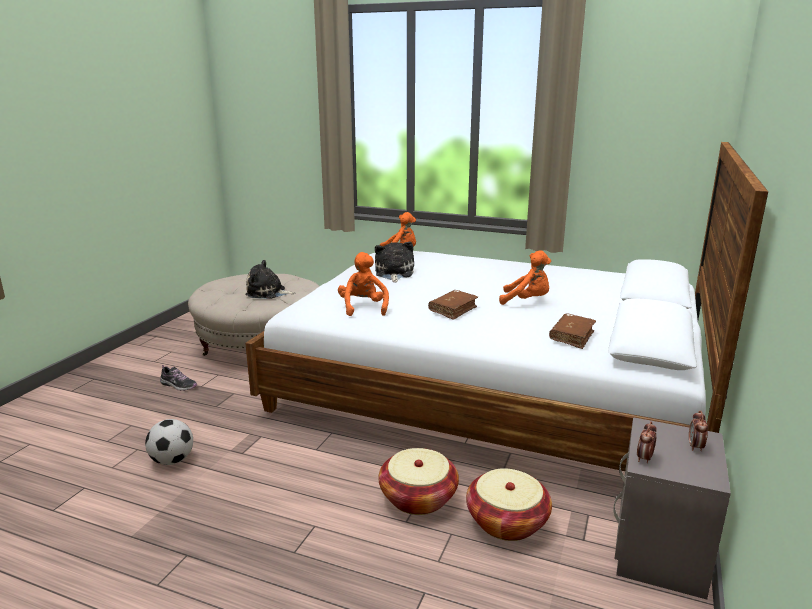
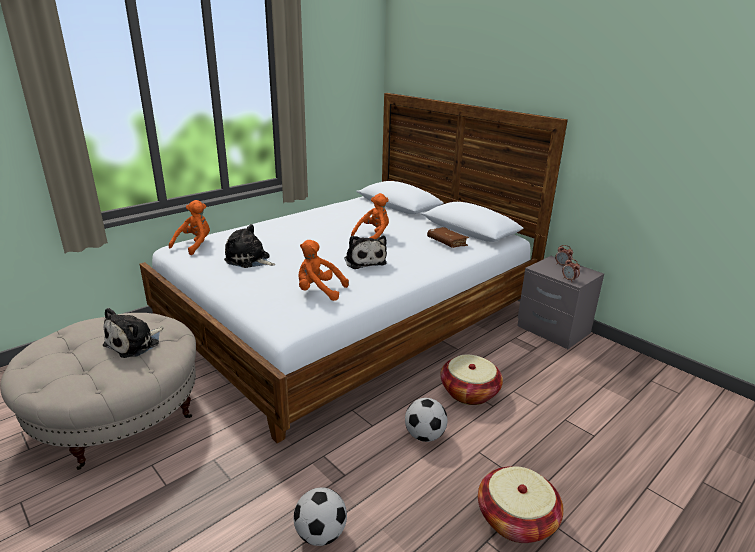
camera: 65 degrees left, 5 degrees up
(178, 385) = (140, 507): shoe -> none
(319, 483) = (424, 435): none -> football
(453, 310) = (364, 261): brown book -> plush toy
(507, 521) = (510, 366): basket -> basket (516, 519)

